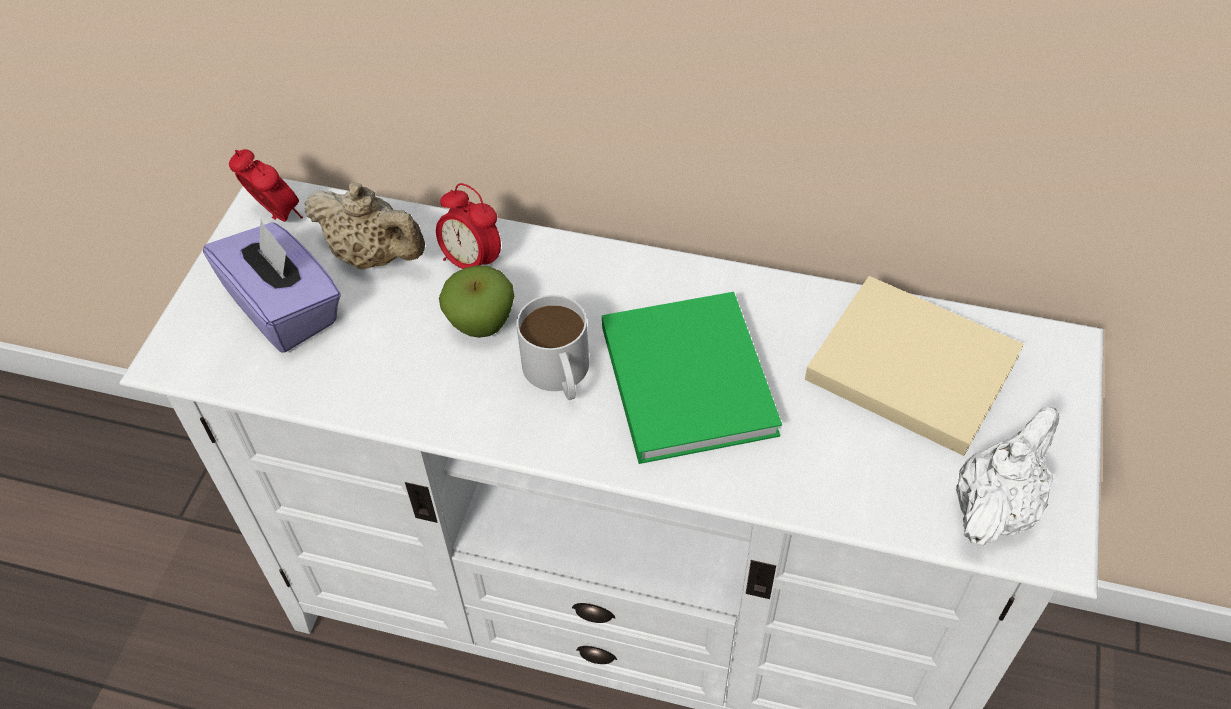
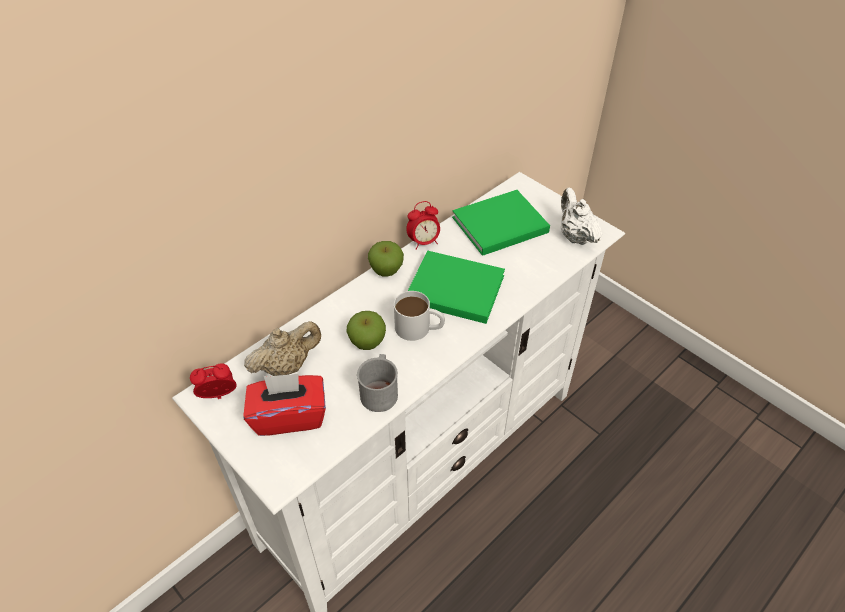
camera: 60 degrees left, 5 degrees down
(285, 308) = (289, 416): purple tissue box -> red tissue box
(395, 389) = (380, 391): none -> grey mug
(472, 262) = (326, 330): alarm clock -> alarm clock (424, 242)
(654, 267) = (386, 271): none -> apple
(906, 365) = (497, 225): beige book -> green book

